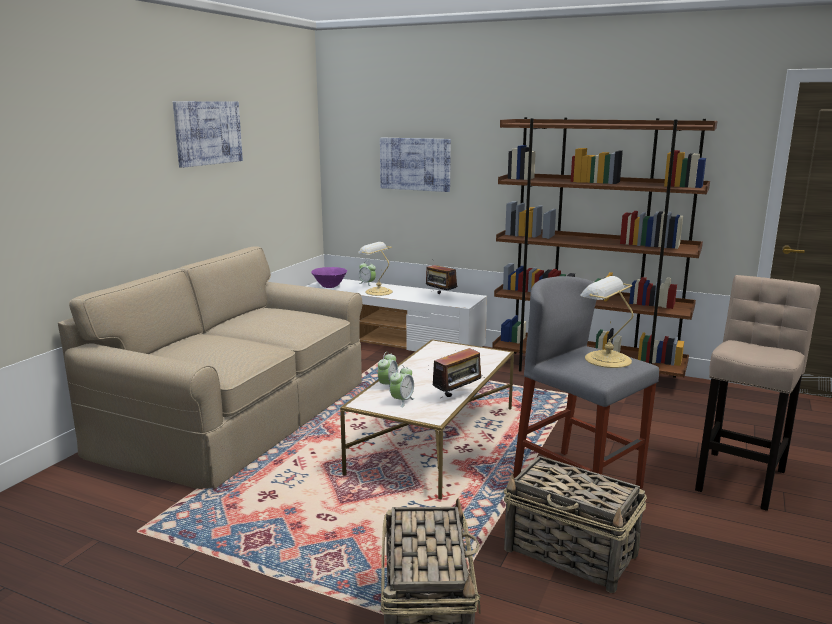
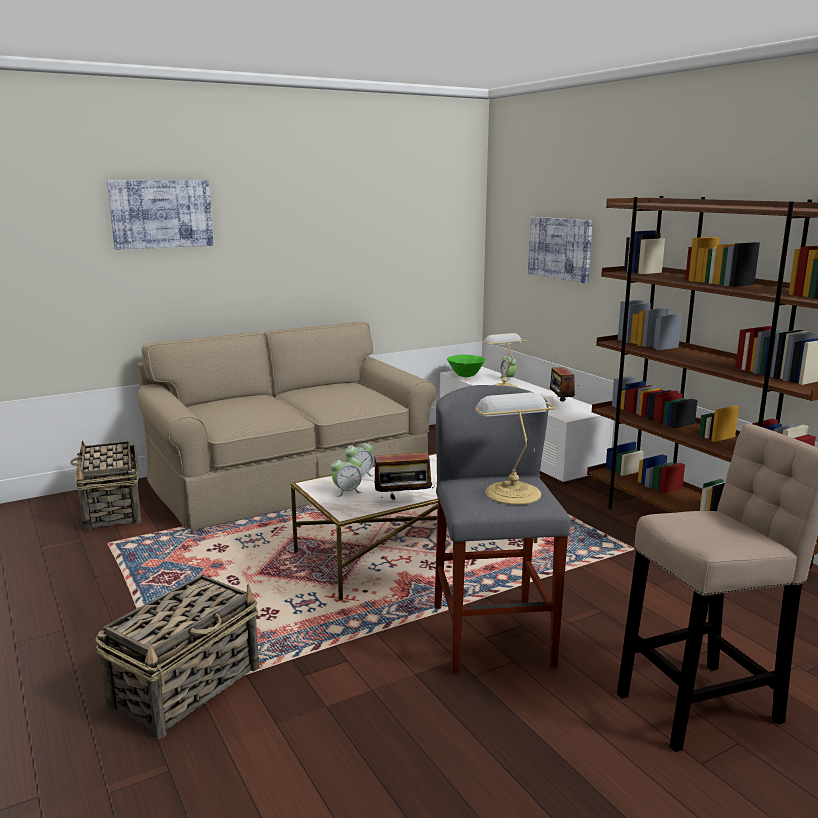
camera: 35 degrees right, 0 degrees up
(208, 133) = (323, 207): picture -> picture (161, 214)
(330, 287) = (466, 376): purple bowl -> green bowl
(571, 553) = (381, 693): basket -> basket (112, 510)

